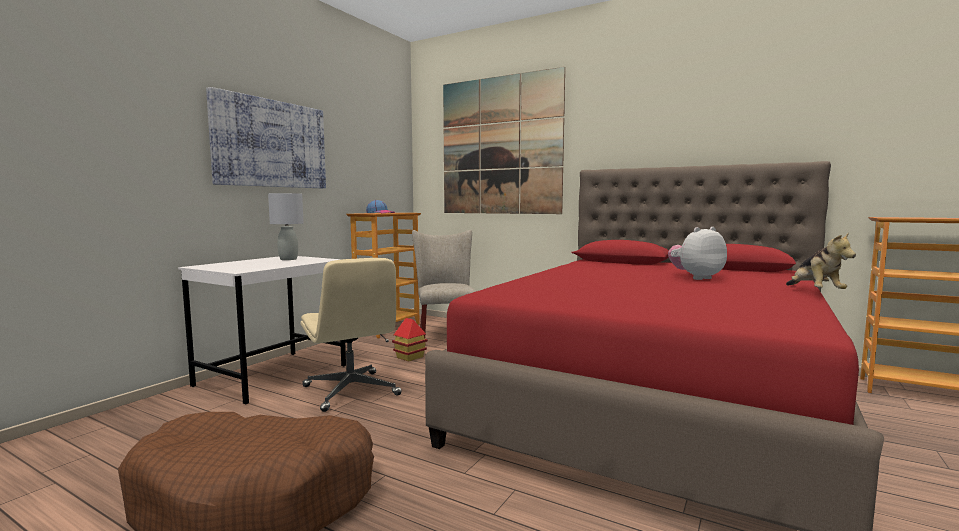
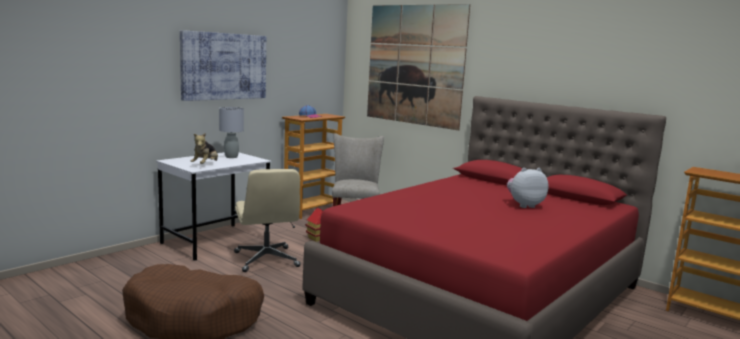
camera: 10 degrees right, 5 degrees up
(815, 292) = (589, 229): plush toy -> plush toy (205, 165)

